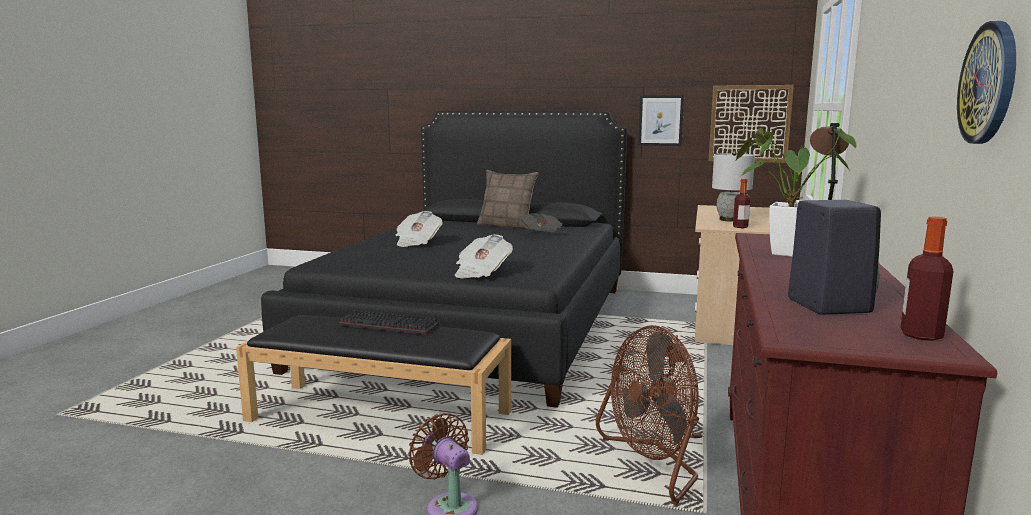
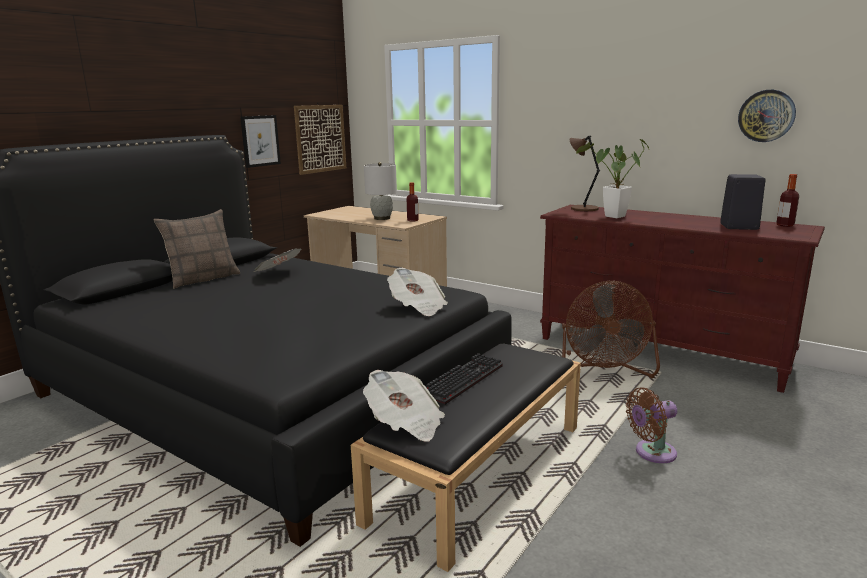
camera: 70 degrees left, 5 degrees up
(417, 242) = (242, 318): newspaper -> newspaper (405, 423)

